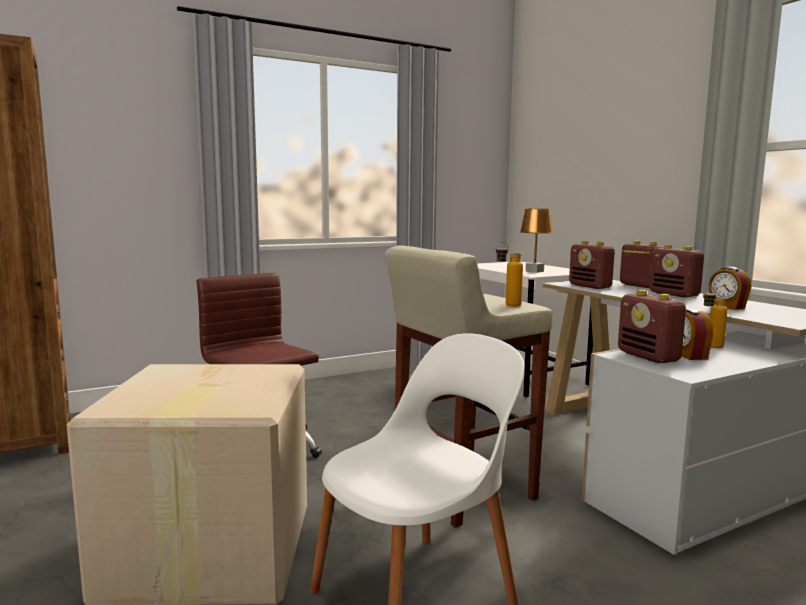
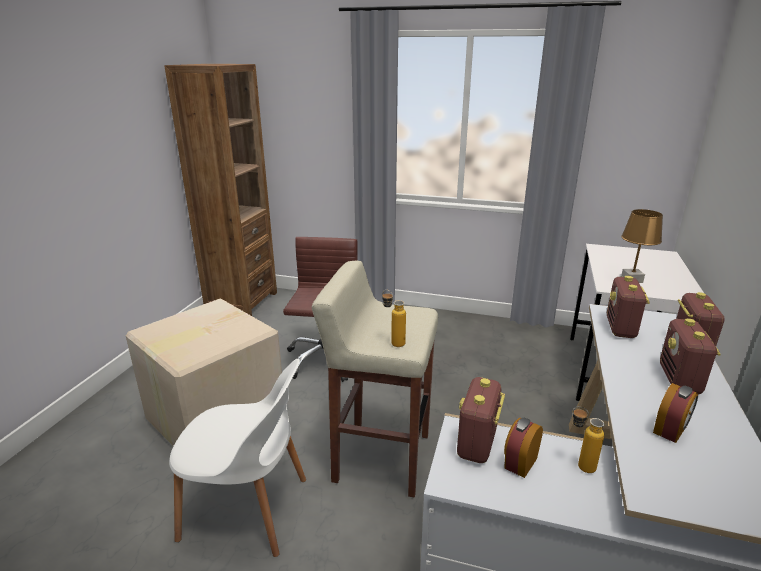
camera: 45 degrees right, 15 degrees up
(727, 307) = (670, 430): alarm clock -> alarm clock turned 150 degrees counterclockwise

